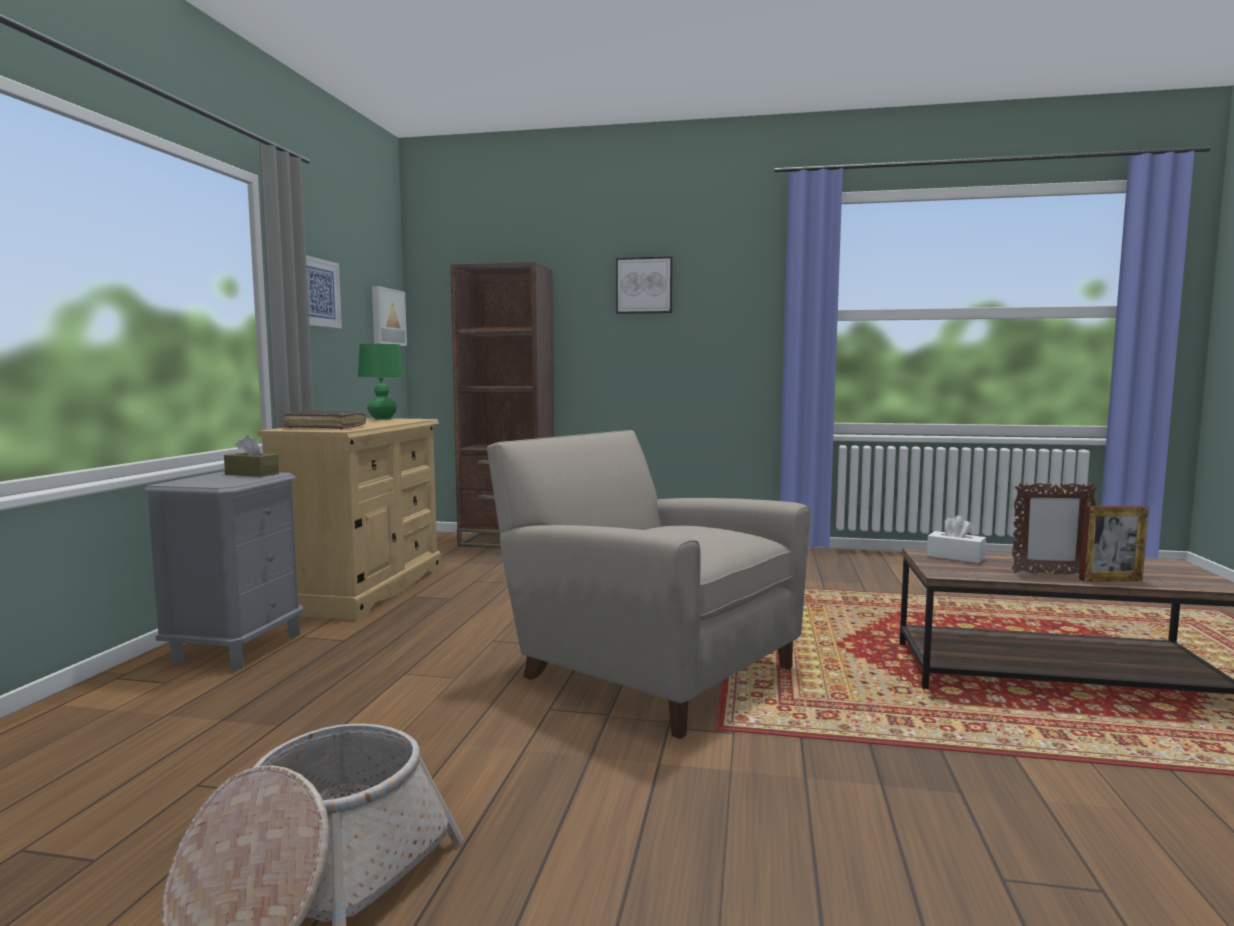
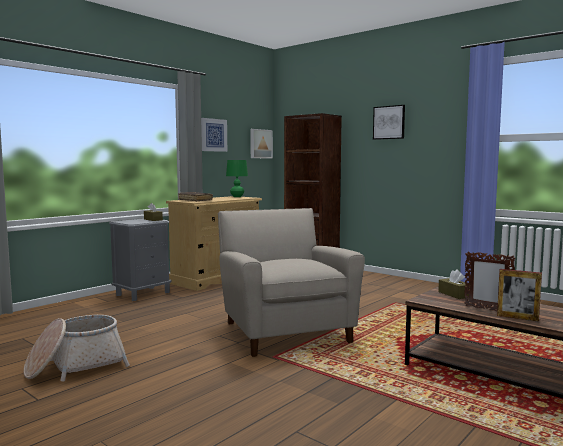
camera: 30 degrees right, 0 degrees up
(955, 557) = (454, 294): white tissue box -> brown tissue box

